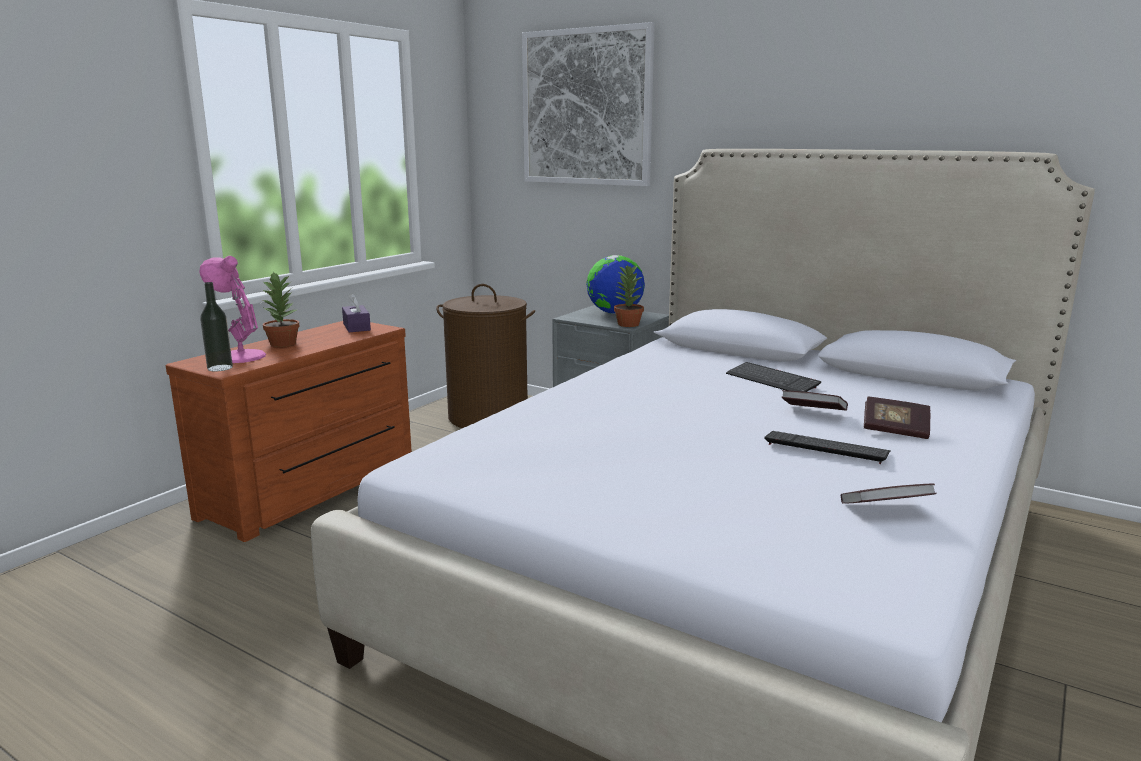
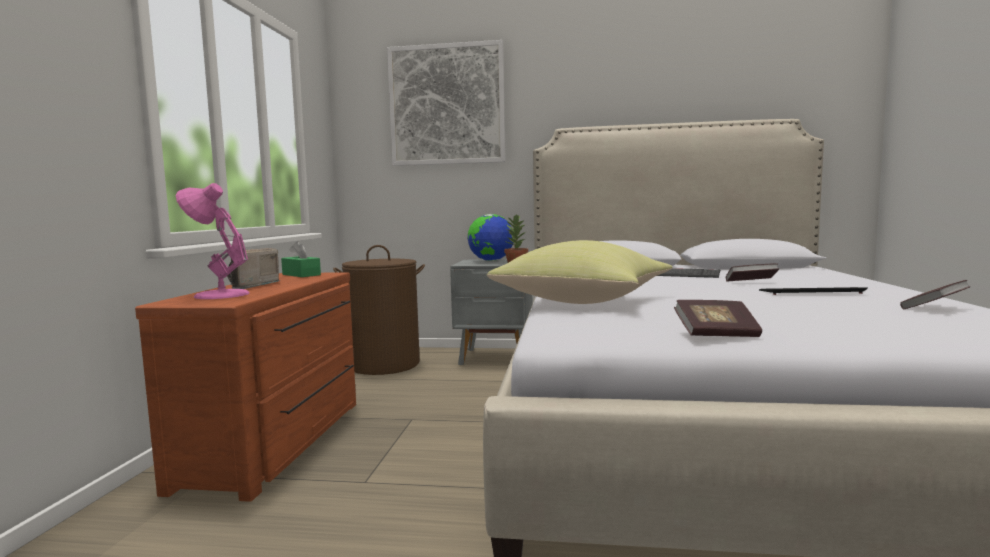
camera: 25 degrees left, 10 degrees down
(220, 368) = (215, 301): bottle -> none
(283, 343) = (249, 286): potted plant -> radio
(356, 327) = (301, 275): purple tissue box -> green tissue box
(544, 415) = (584, 301): none -> yellow pillow
(895, 430) = (819, 283): book -> book (716, 334)

